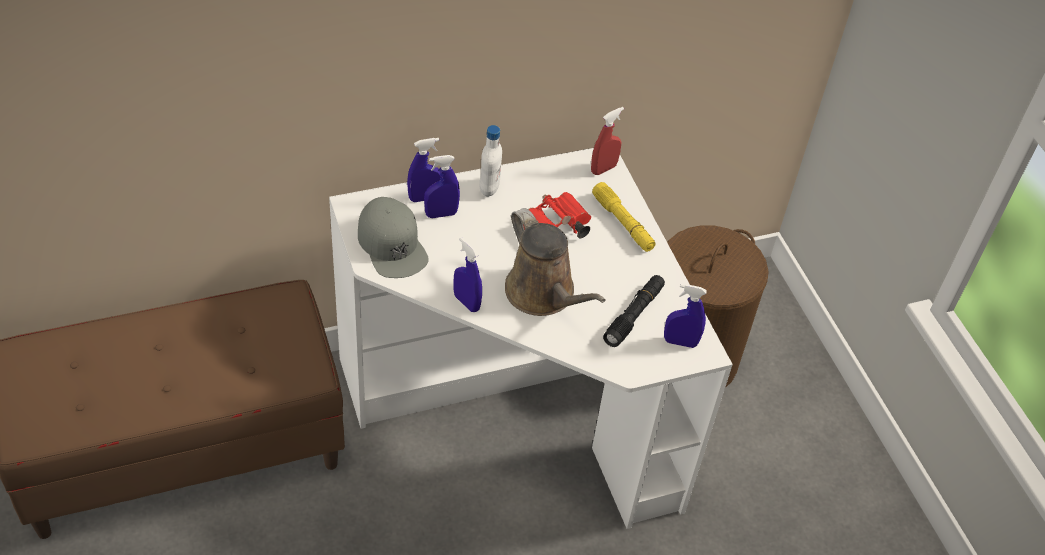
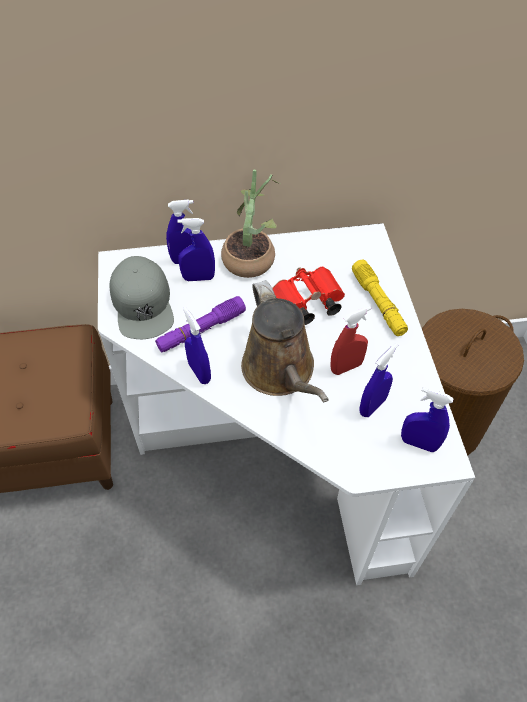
camera: 15 degrees right, 5 degrees up
(457, 264) = (201, 330): none -> purple flashlight
(489, 188) = (251, 256): white bottle -> potted plant
(603, 169) = (368, 246): red spray bottle -> red spray bottle (346, 367)
(634, 315) = (372, 406): black flashlight -> blue spray bottle

